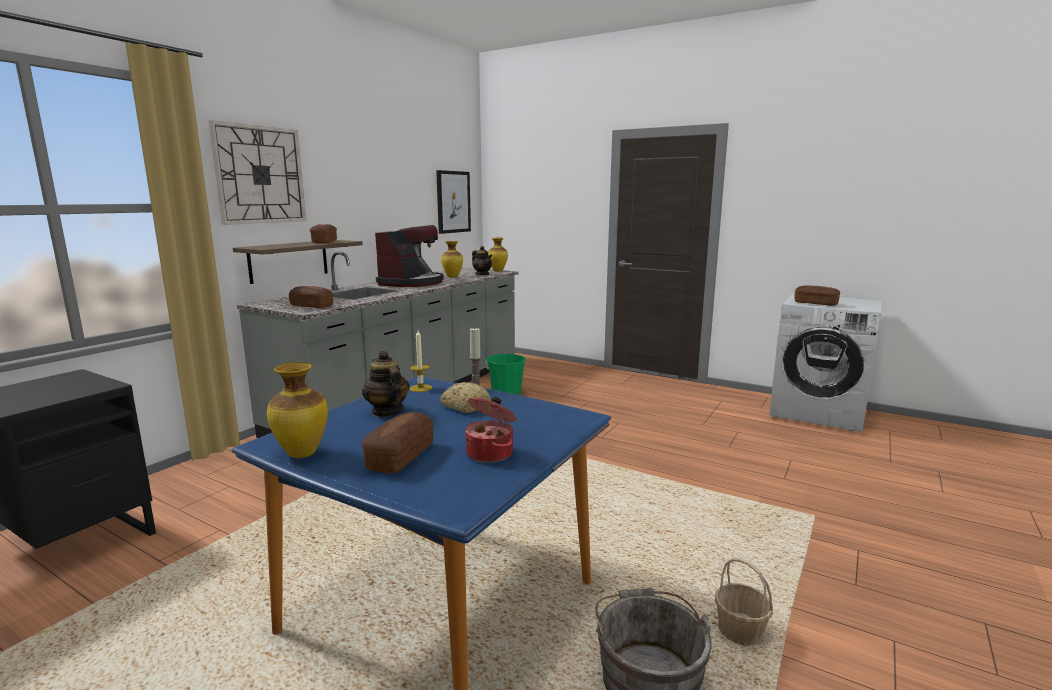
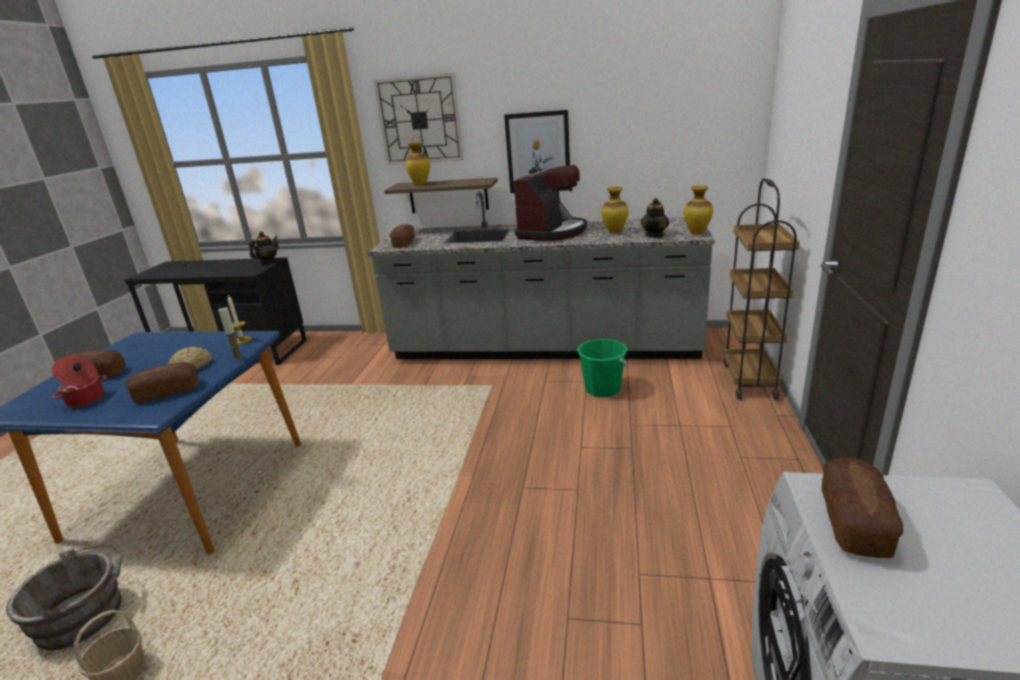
camera: 70 degrees right, 10 degrees up
(301, 454) = (114, 349): vase -> vase (420, 184)
(324, 242) = (464, 182): bread -> bread (167, 392)
(387, 411) = (187, 346): teapot -> teapot (268, 262)
(412, 283) = (552, 232): coffee machine -> coffee machine turned 60 degrees counterclockwise
(453, 202) = (696, 127): picture -> picture (538, 152)
(550, 363) = (750, 381): none -> brown cart

